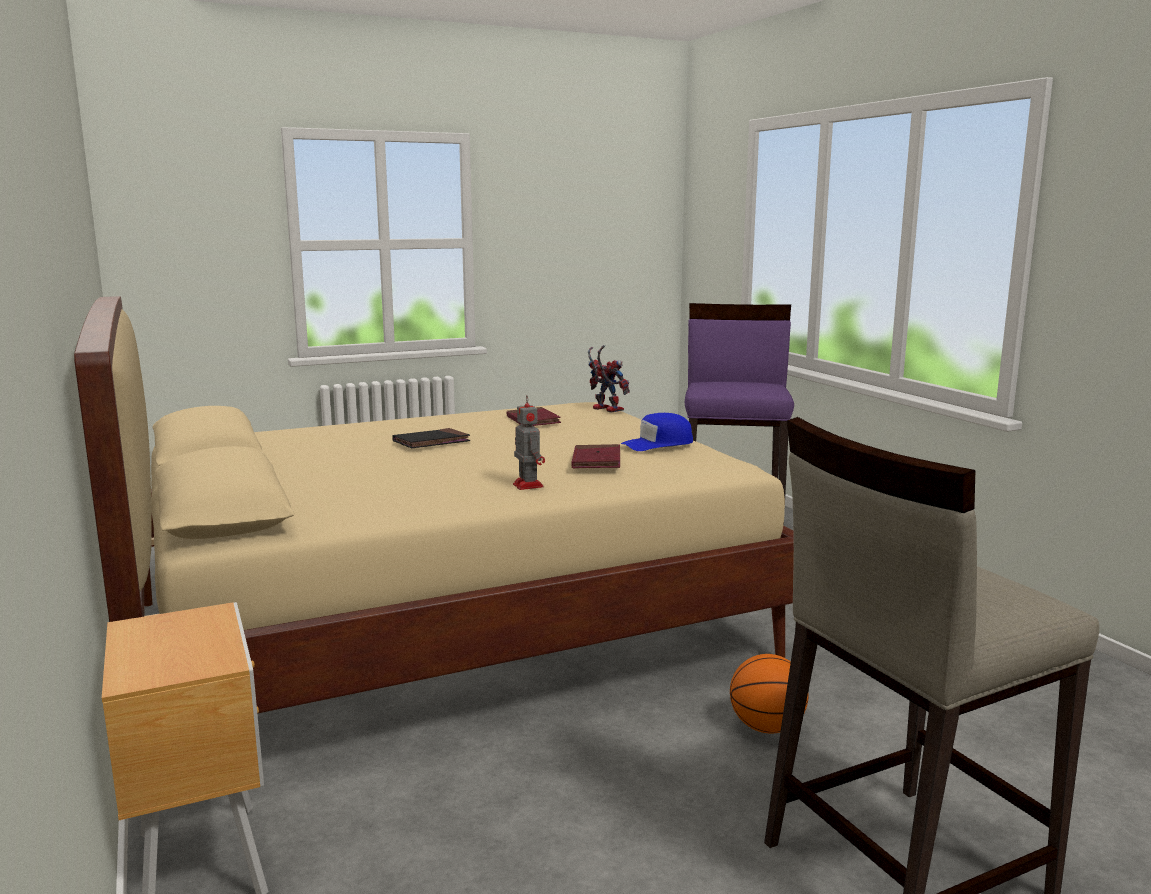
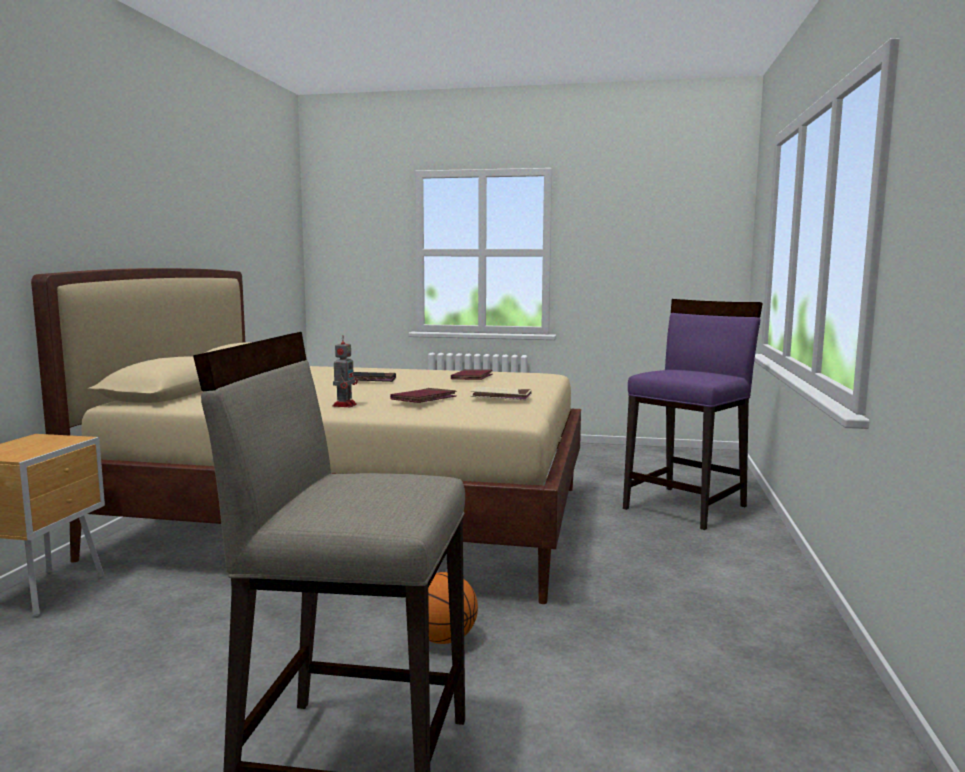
camera: 35 degrees right, 5 degrees down
(604, 409) = (543, 377): toy robot -> none
(658, 444) = (501, 397): blue cap -> beige book

